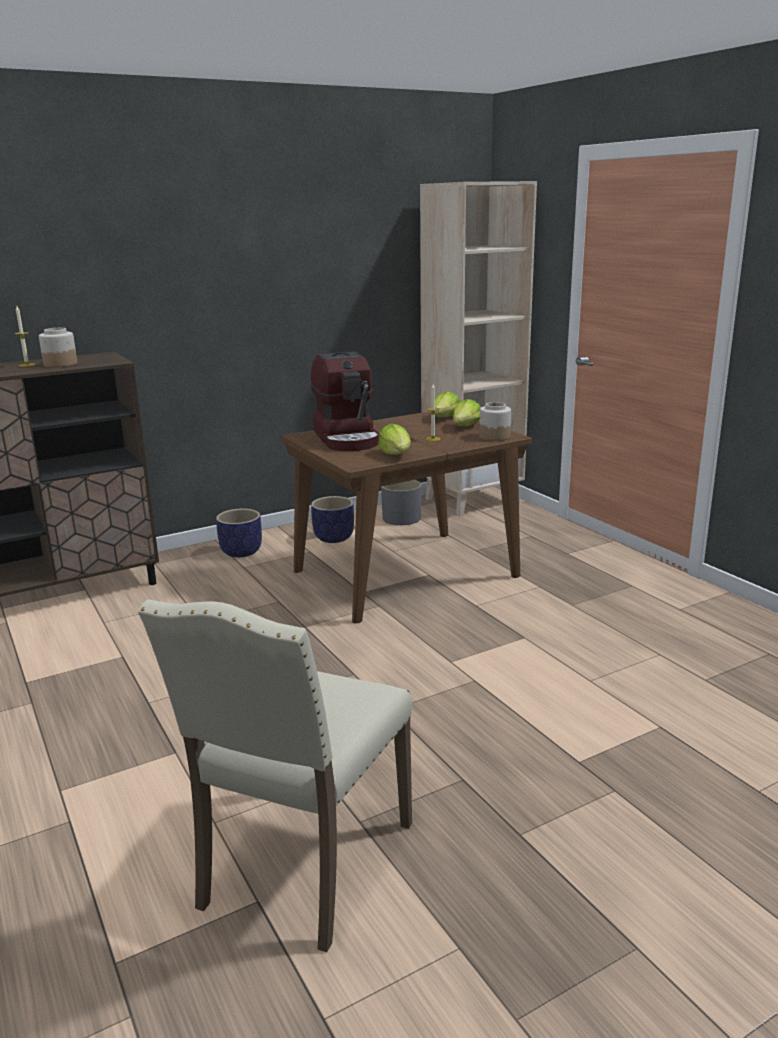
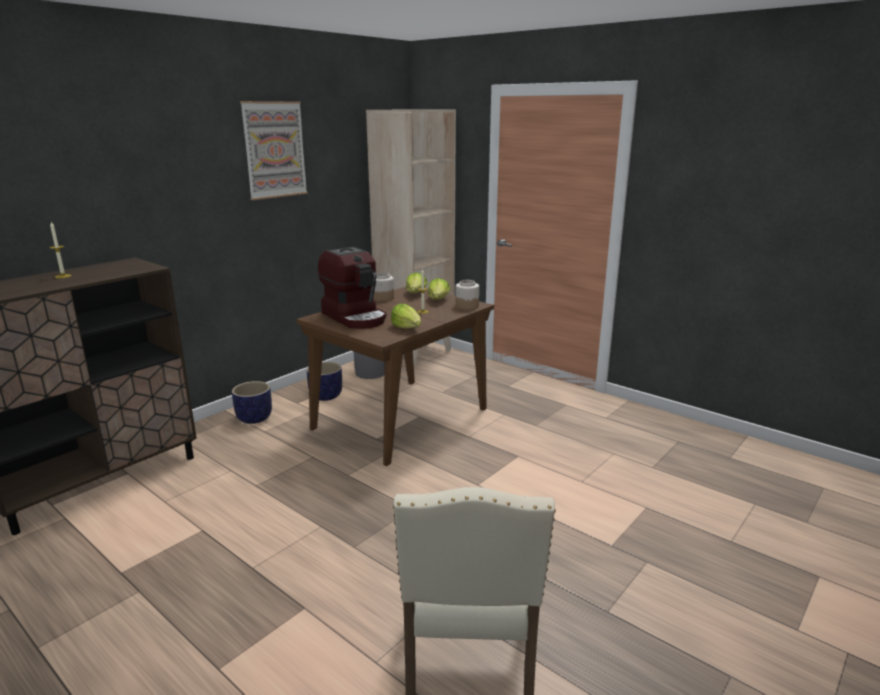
camera: 20 degrees left, 0 degrees up
(60, 364) = (97, 273): jar -> jar (382, 298)
(292, 234) = (274, 150): none -> picture

